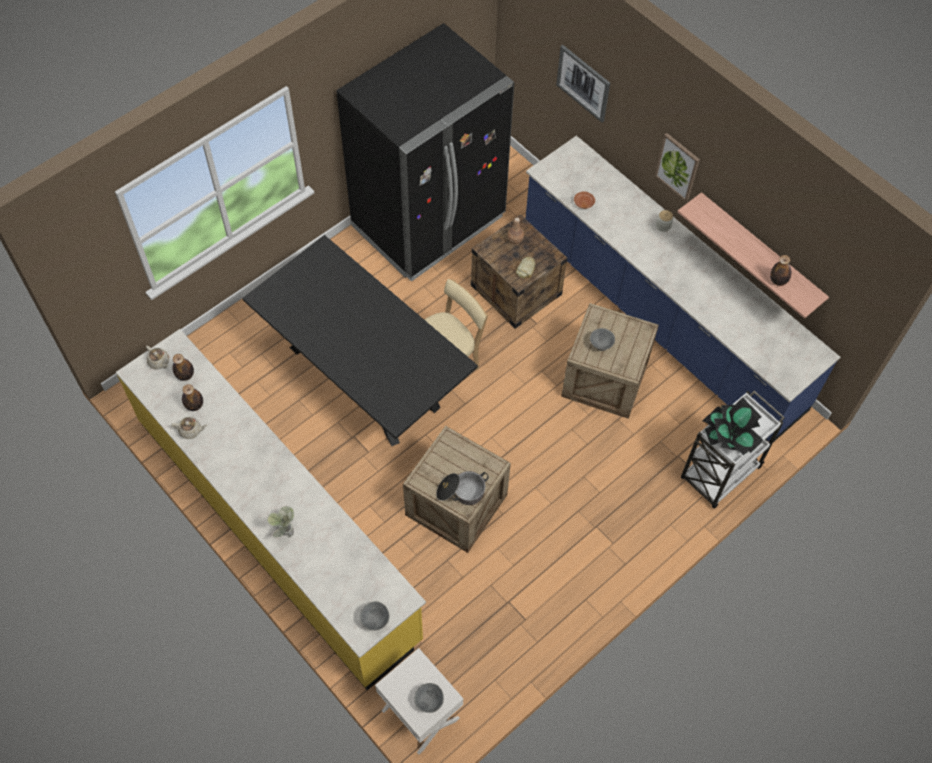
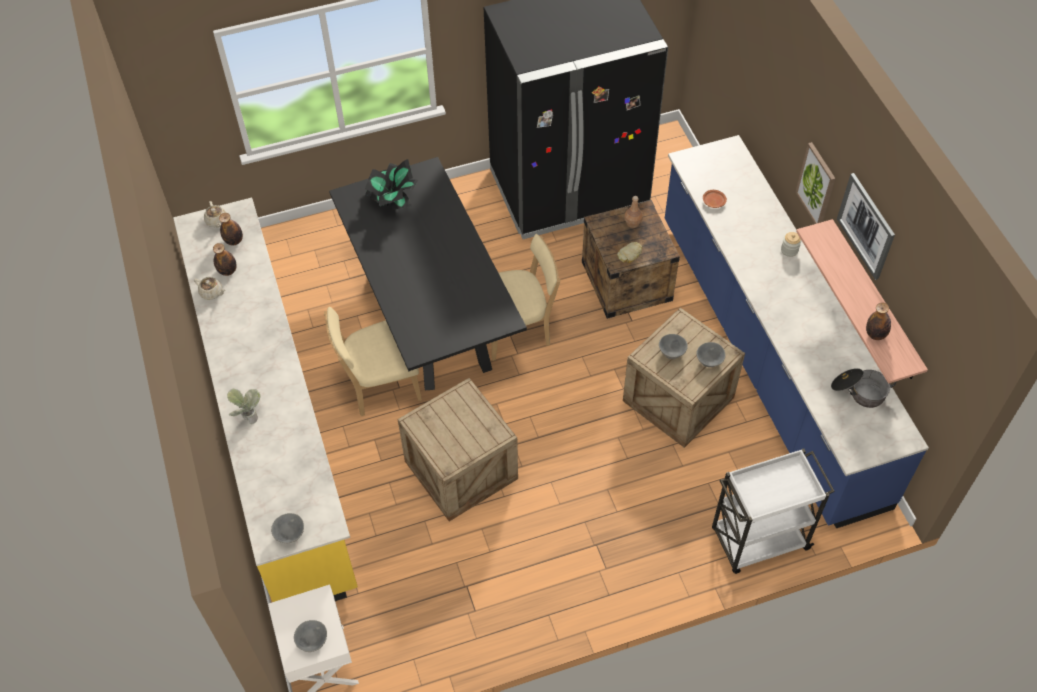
camera: 25 degrees right, 5 degrees down
(350, 457) = (379, 386): none -> beige chair
(461, 492) = (452, 448): cooking pot -> cooking pot (859, 392)
(583, 83) = (752, 74): picture -> picture (866, 226)
(633, 341) = (708, 361): none -> grey bowl
(729, 438) = (760, 491): potted plant -> potted plant (392, 200)

